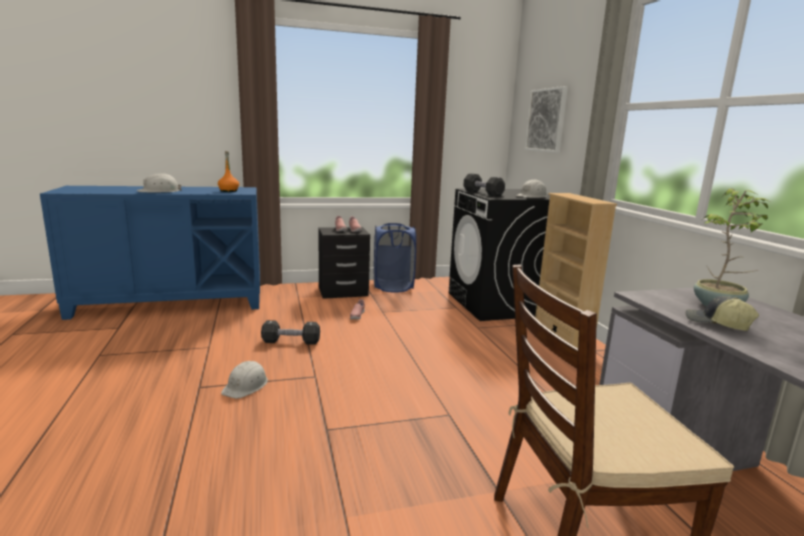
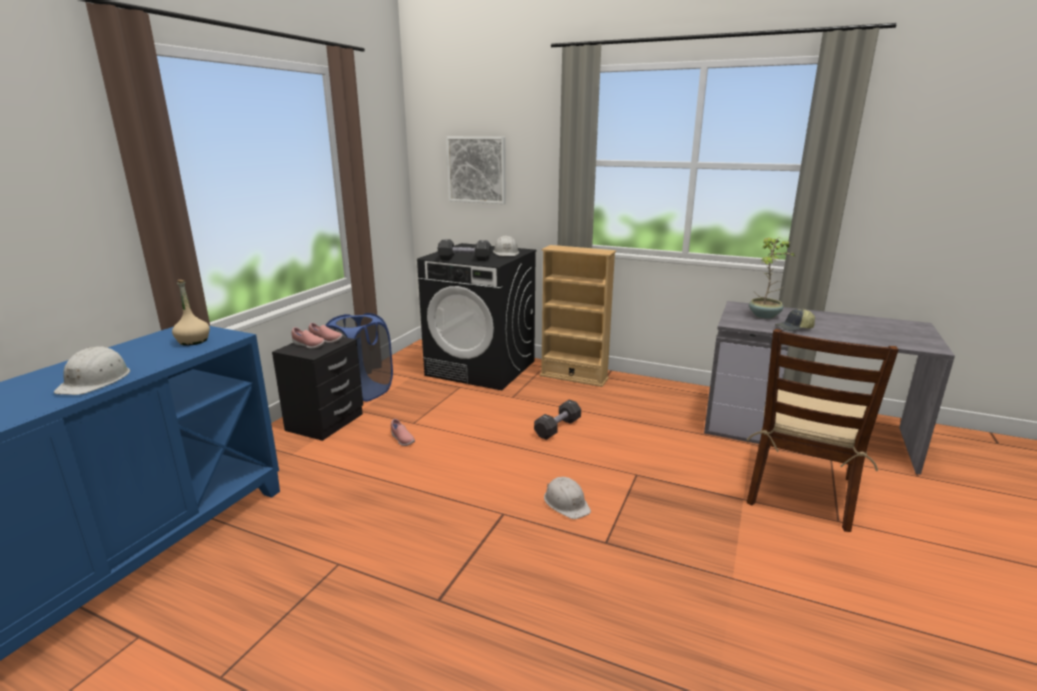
camera: 50 degrees left, 5 degrees up
(229, 191) = (193, 341): orange bottle -> beige bottle
(246, 385) = (473, 564): white hard hat -> white hard hat (566, 503)
(291, 342) = (406, 500): black dumbbell -> black dumbbell (557, 428)

